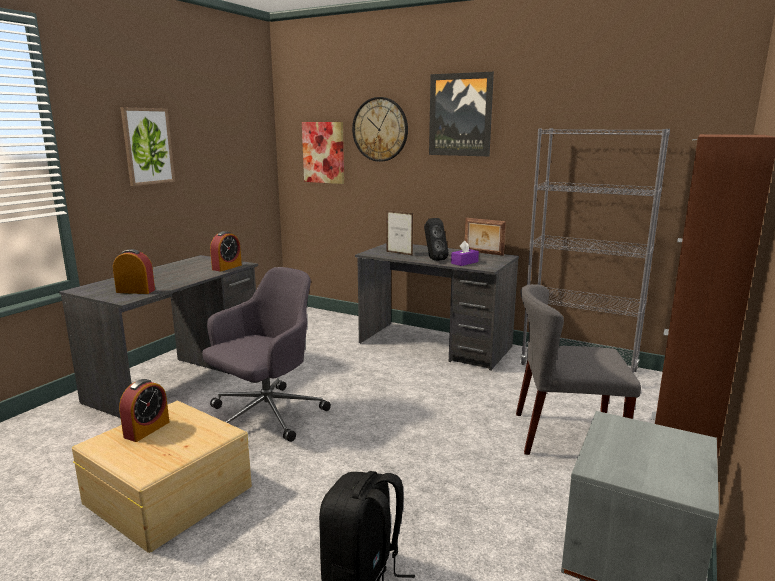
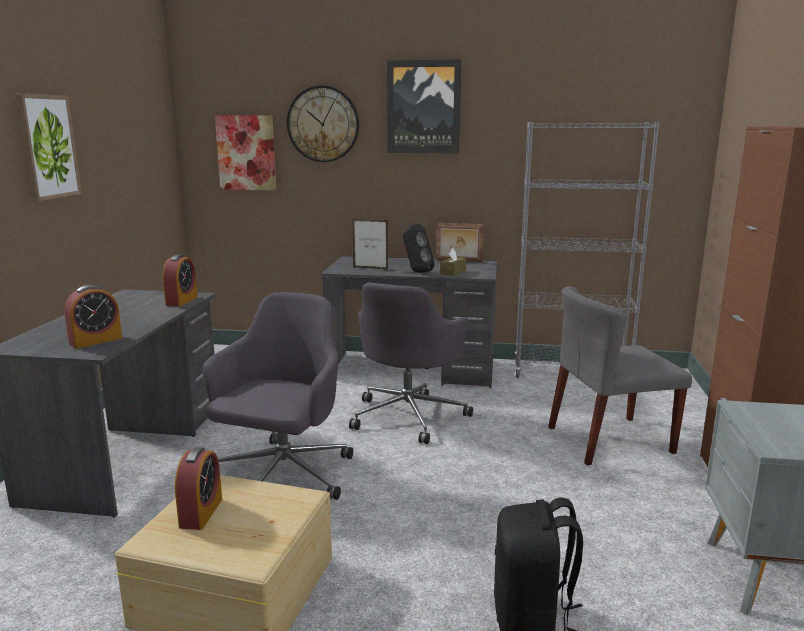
camera: 20 degrees left, 0 degrees up
(135, 291) = (96, 341): alarm clock -> alarm clock turned 150 degrees clockwise
(401, 383) = (409, 415): none -> grey office chair
(464, 262) = (453, 272): purple tissue box -> brown tissue box

